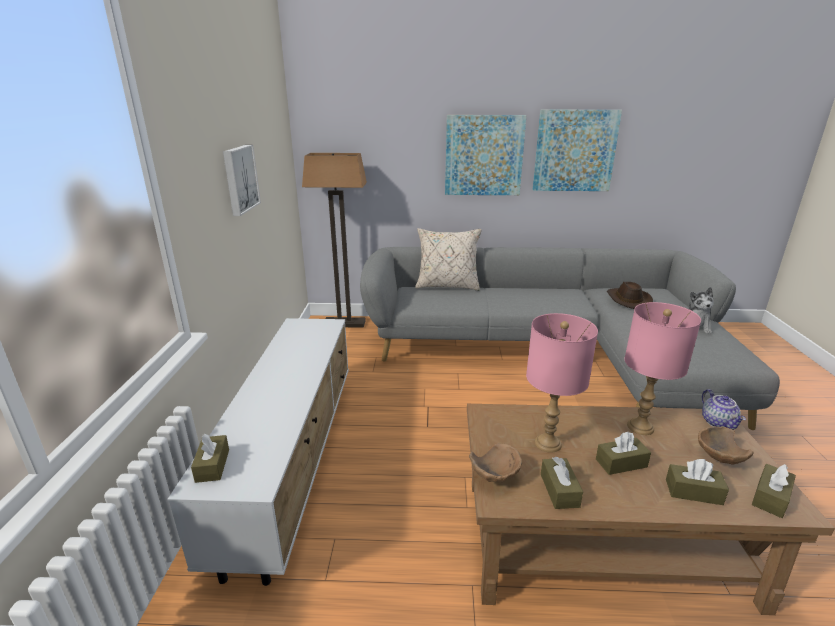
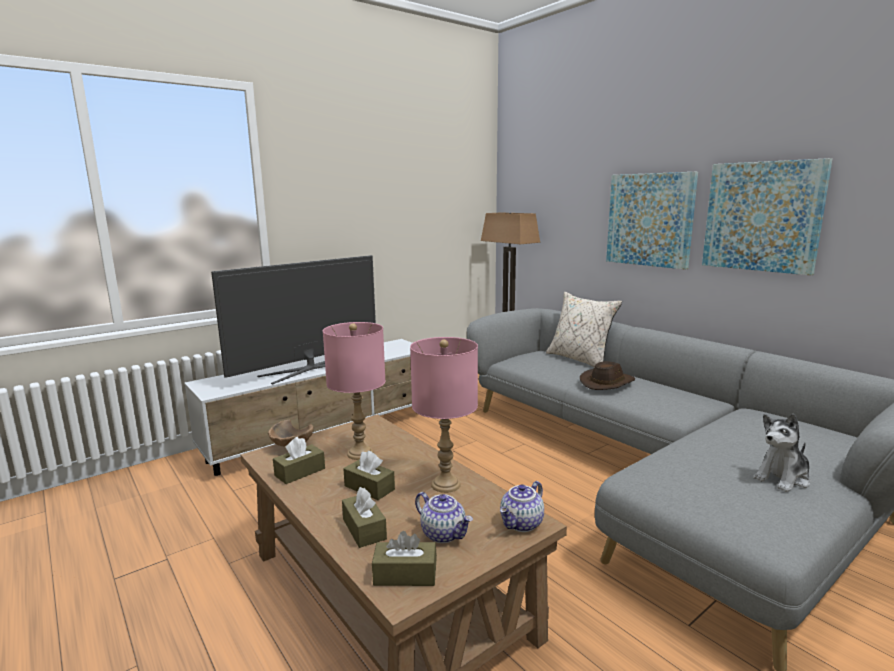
camera: 50 degrees right, 10 degrees down
(212, 465) = (219, 380): brown tissue box -> none
(239, 179) = (380, 219): picture -> none
(287, 393) = (309, 369): none -> television
(627, 299) = (756, 426): brown hat -> brown hat (607, 382)
(718, 458) = (444, 534): brown bowl -> teapot

